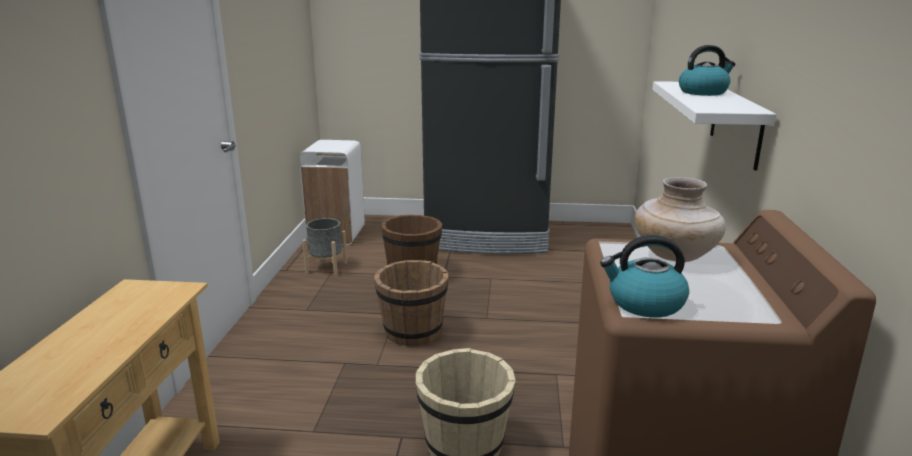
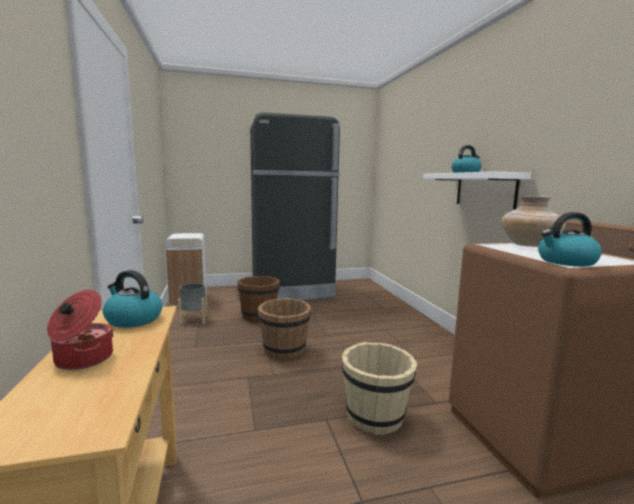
camera: 20 degrees left, 10 degrees down
(75, 342) = (82, 359): none -> cooking pot
(151, 297) = (133, 319): none -> kettle

